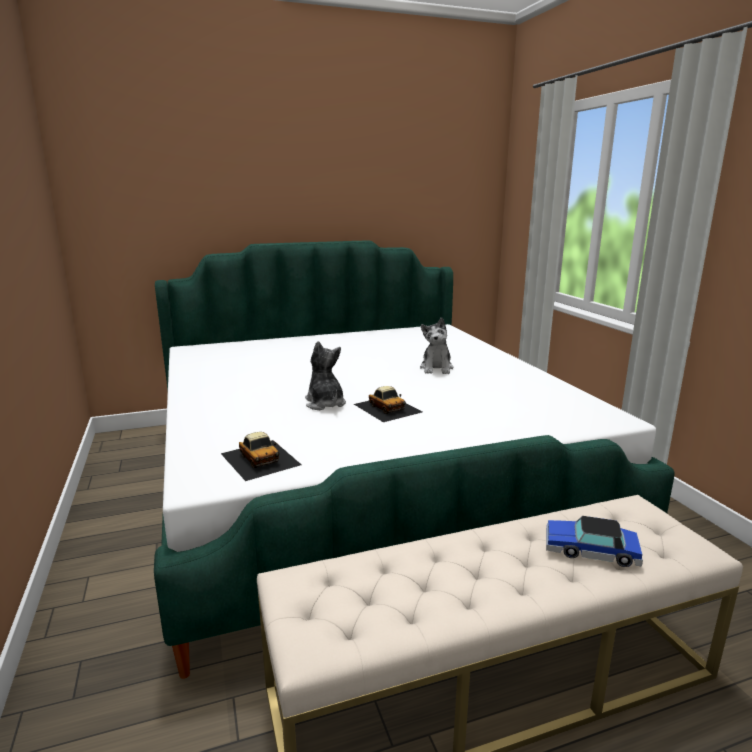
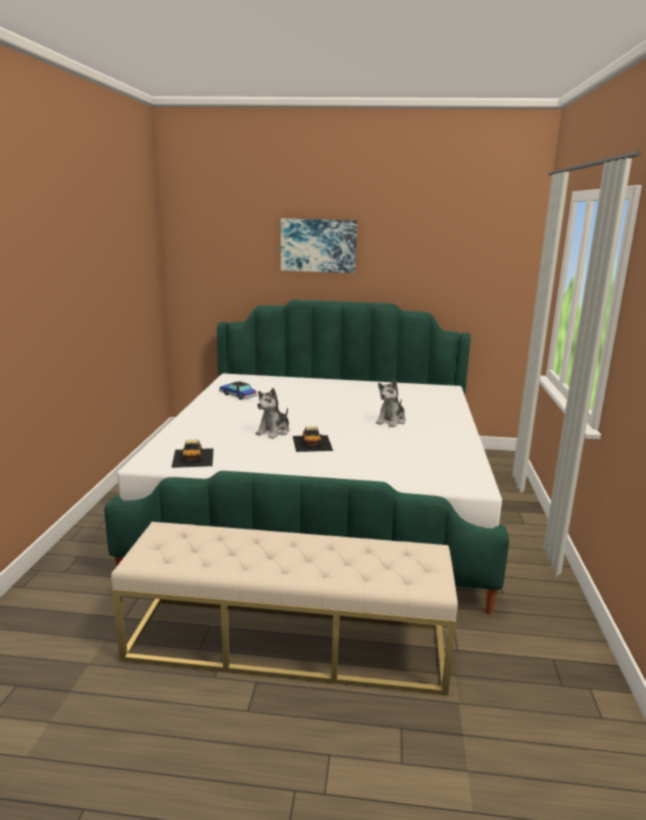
camera: 25 degrees right, 0 degrees up
(275, 175) = (318, 245): none -> picture
(325, 403) = (274, 432): plush toy -> plush toy turned 150 degrees counterclockwise
(590, 550) = (354, 564): toy car -> toy car (238, 395)

